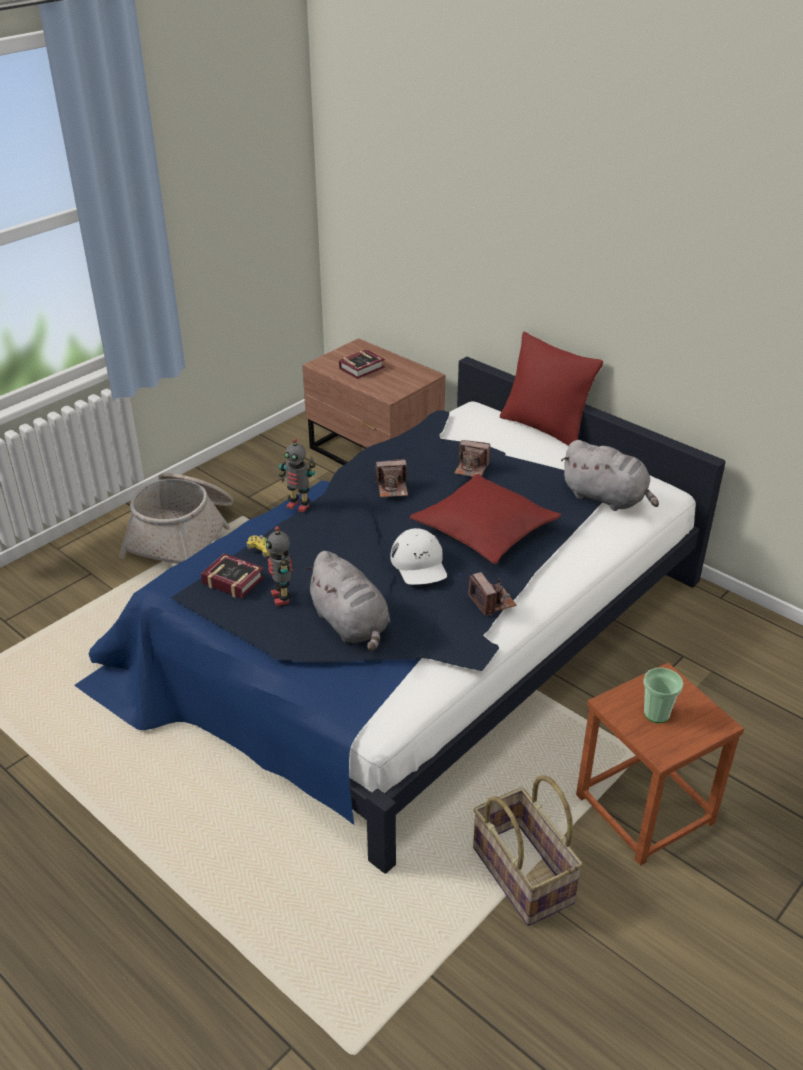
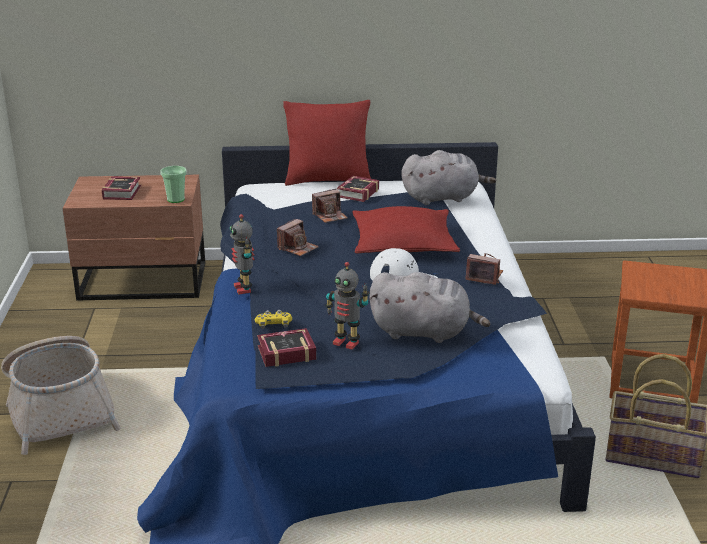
camera: 45 degrees left, 10 degrees down
(299, 505) = (244, 288): toy robot -> toy robot turned 90 degrees clockwise
(536, 455) = (356, 193): none -> book
(656, 714) = (664, 285): cup -> cup (175, 199)

